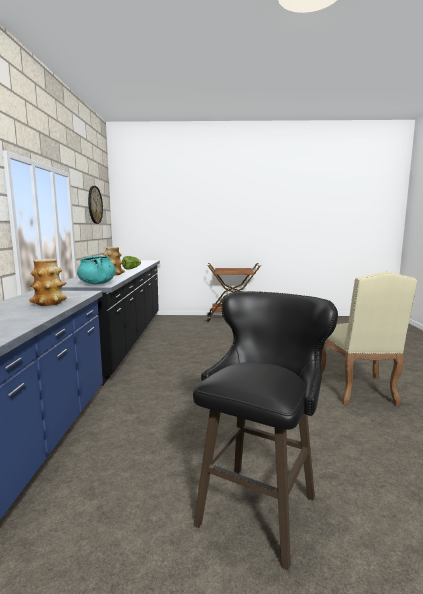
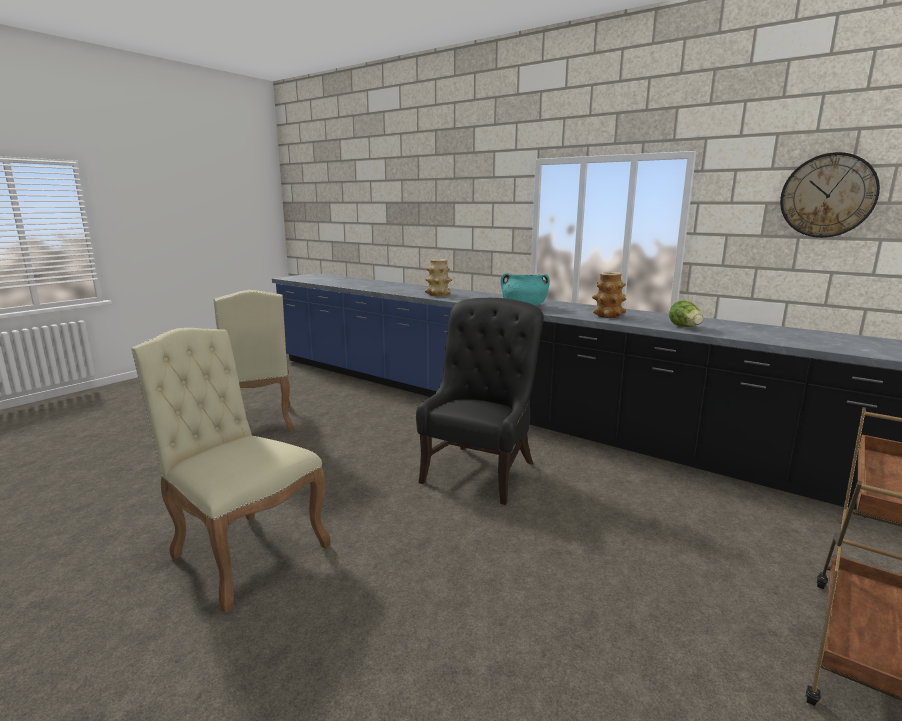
camera: 125 degrees right, 5 degrees up
(202, 369) = (480, 472): none -> black chair
(259, 506) = (258, 424): black stool -> beige chair

